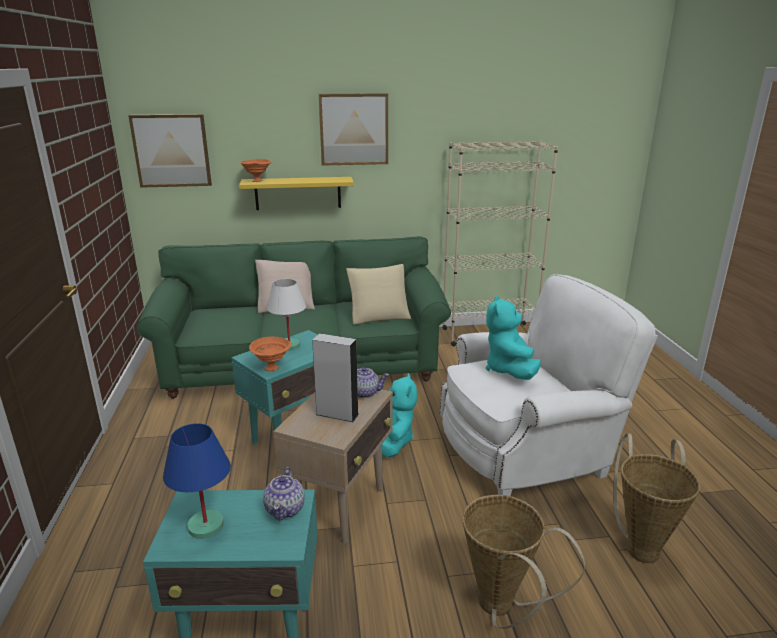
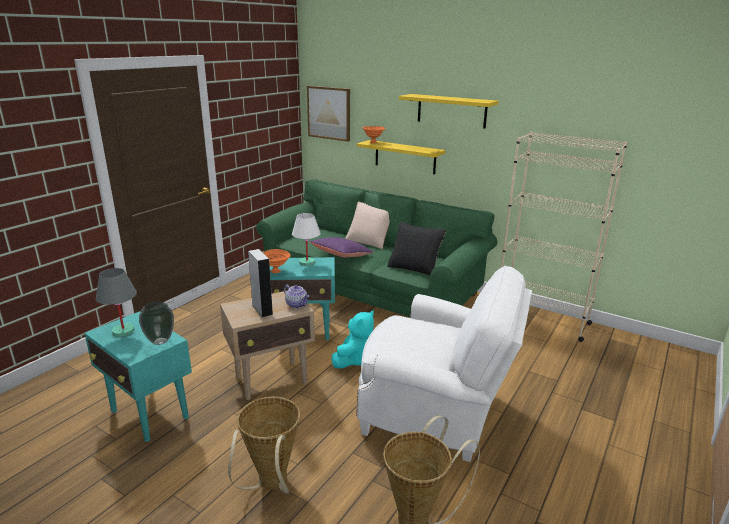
camera: 40 degrees right, 0 degrees up
(205, 526) = (123, 331): blue table lamp -> grey table lamp
(283, 330) = (341, 256): none -> purple pillow
(285, 509) = (161, 341): teapot -> vase
(354, 129) = (451, 111): picture -> yellow shelf
(379, 315) = (415, 266): beige pillow -> black pillow
(509, 370) = (422, 333): turquoise plush toy -> none

